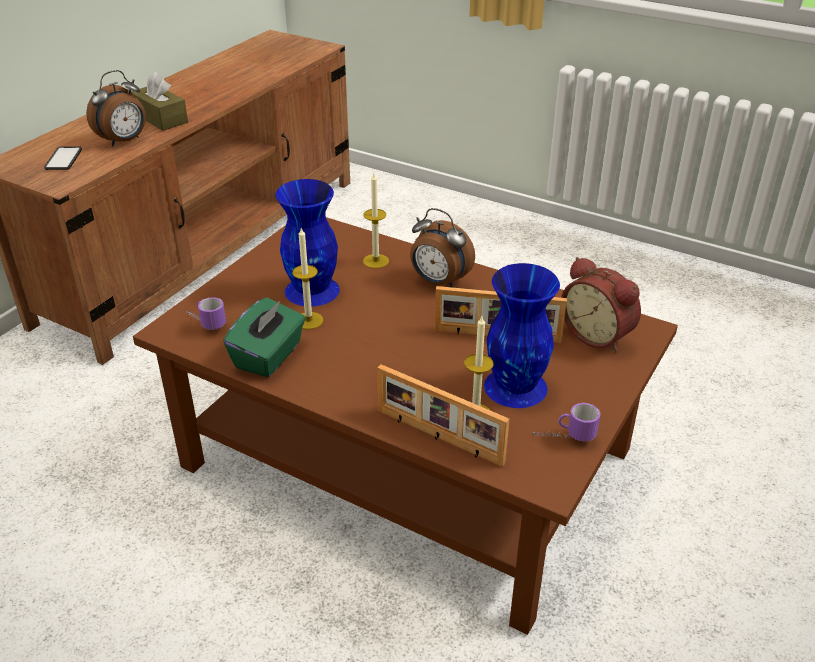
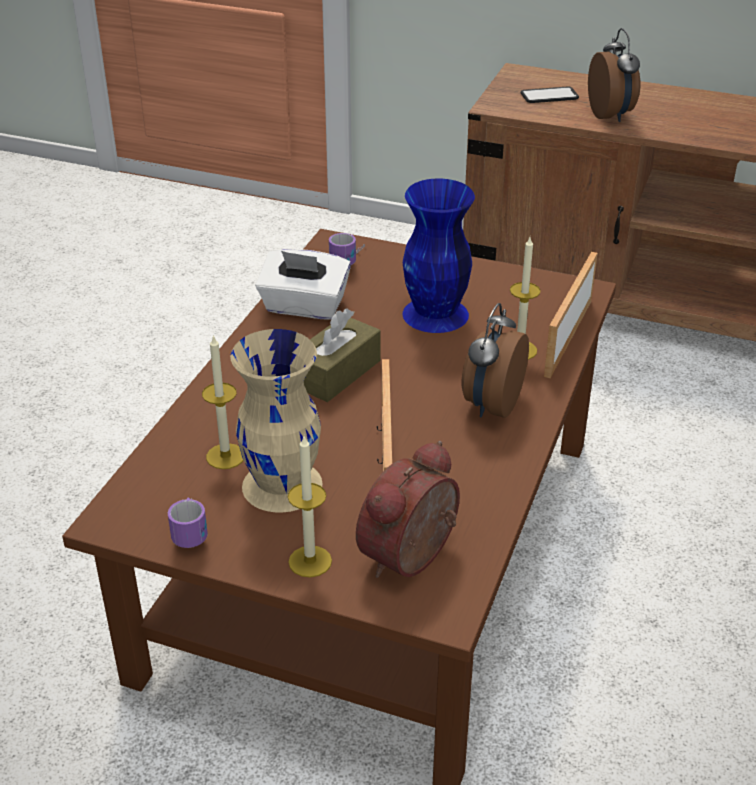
camera: 80 degrees right, 0 degrees up
(124, 141) = (611, 115): alarm clock -> alarm clock turned 135 degrees counterclockwise
(160, 118) = (685, 122): brown tissue box -> brown tissue box (336, 373)
(269, 356) = (304, 307): green tissue box -> white tissue box
(309, 320) = (375, 321): candle -> candle (310, 561)
(438, 437) = (184, 432): picture frame -> picture frame (566, 337)
(516, 386) = (283, 485): blue vase -> beige vase

